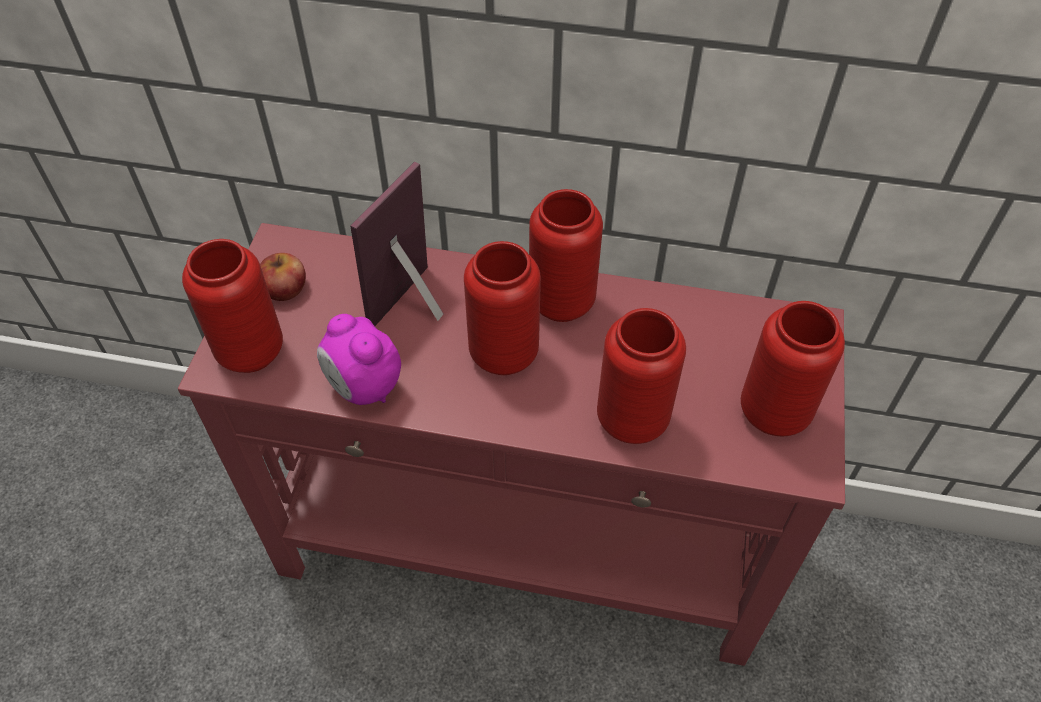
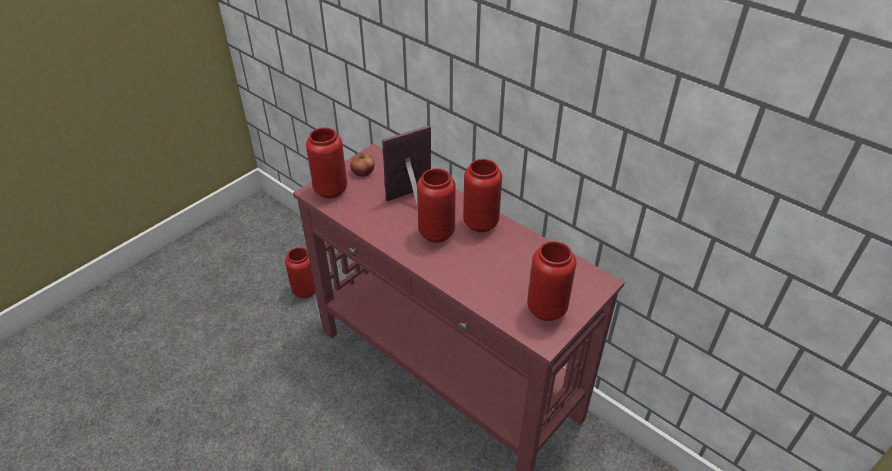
camera: 30 degrees right, 10 degrees down
(364, 387) = (366, 221): alarm clock -> none
(632, 420) = (474, 283): red vase -> red vase (305, 291)

